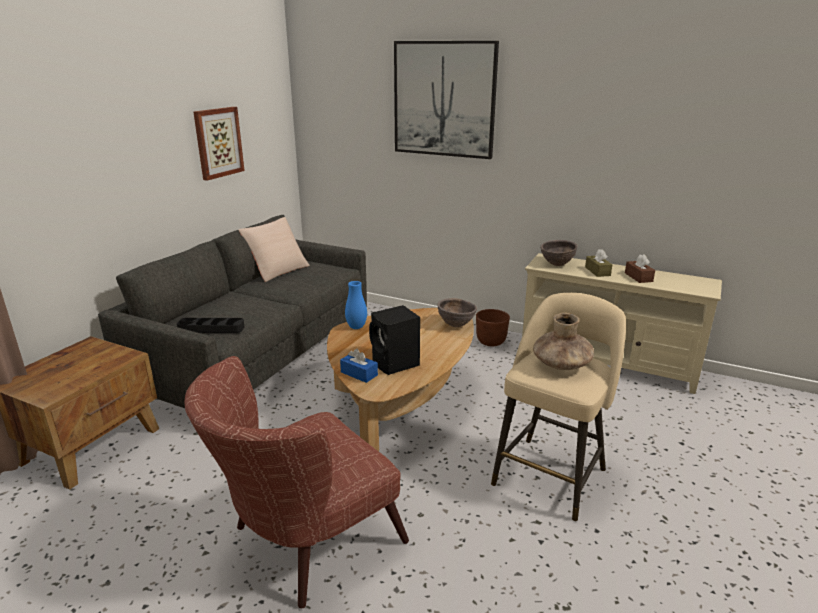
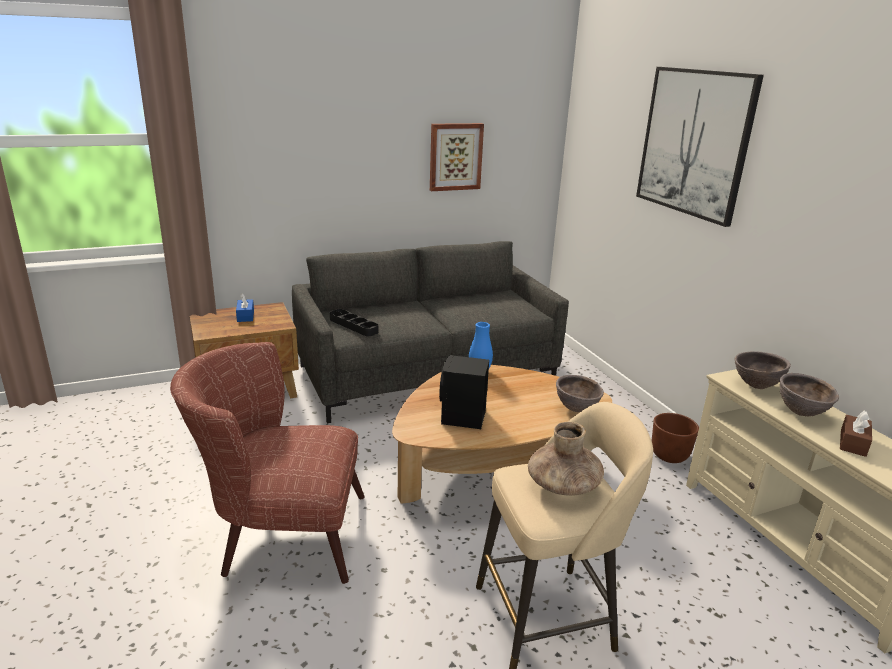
camera: 40 degrees right, 0 degrees up
(277, 270) = (475, 295): beige pillow -> none
(359, 374) = (420, 412): blue tissue box -> blue tissue box (245, 316)
(597, 271) = (801, 413): brown tissue box -> brown bowl

